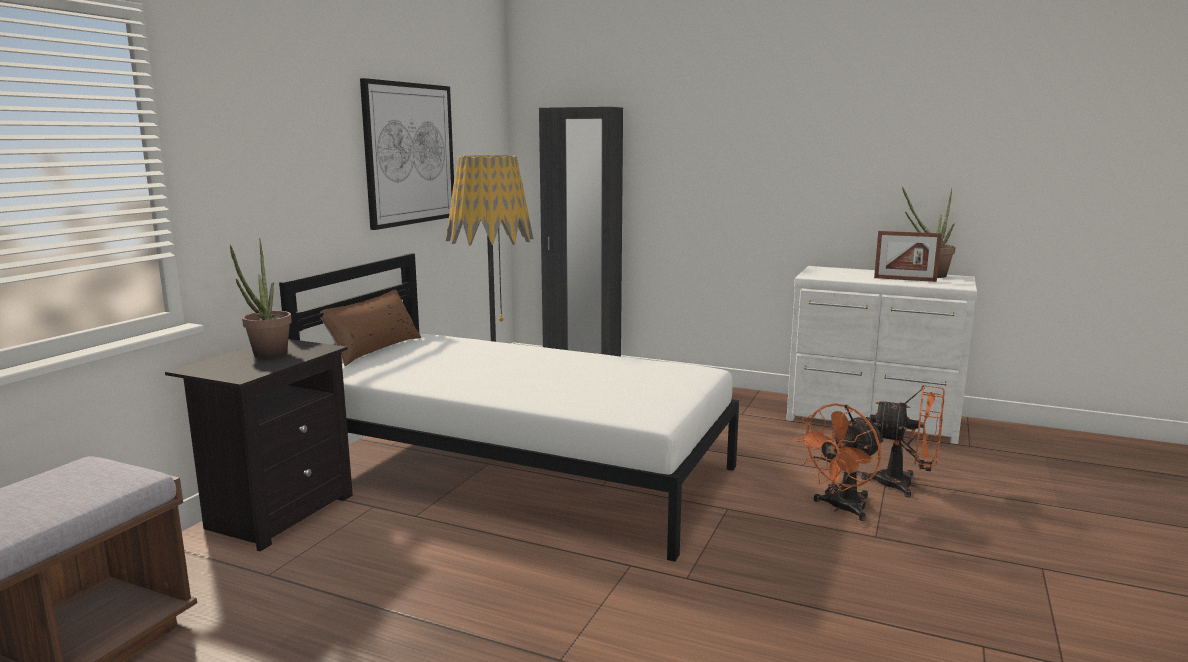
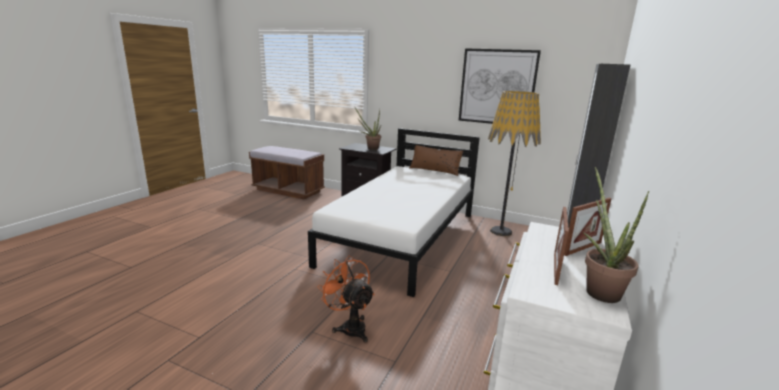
camera: 90 degrees right, 5 degrees up
(850, 272) = (583, 248): none -> picture frame
(904, 485) = (383, 368): orange fan -> none

